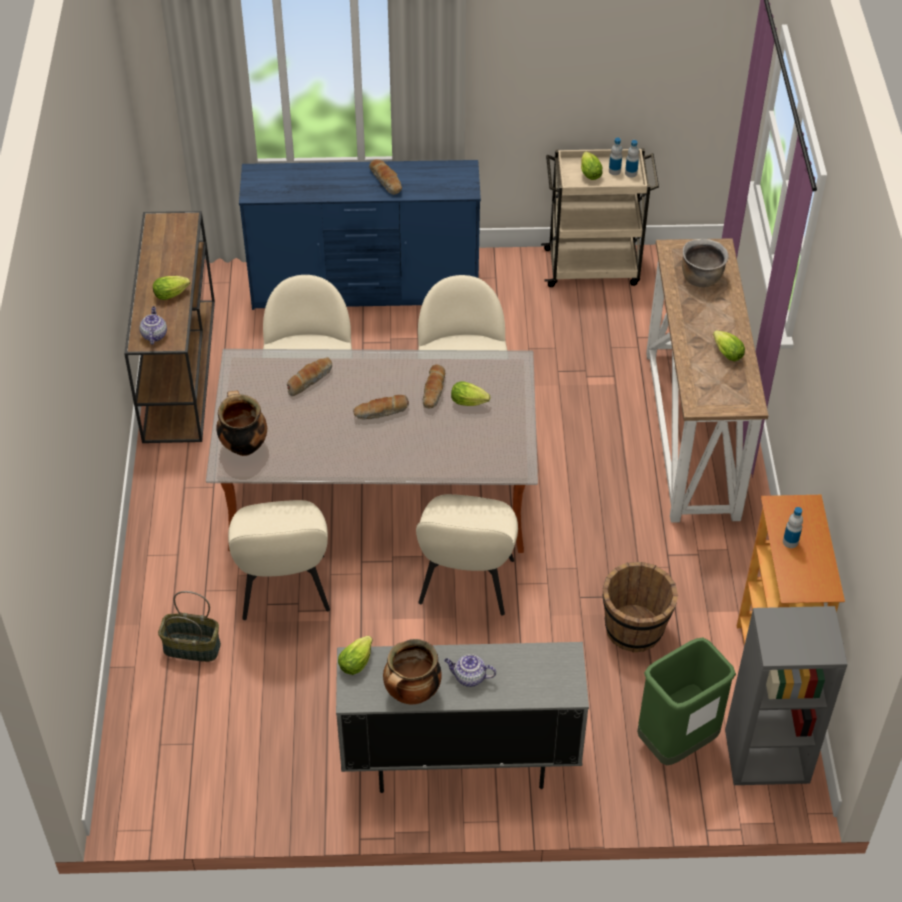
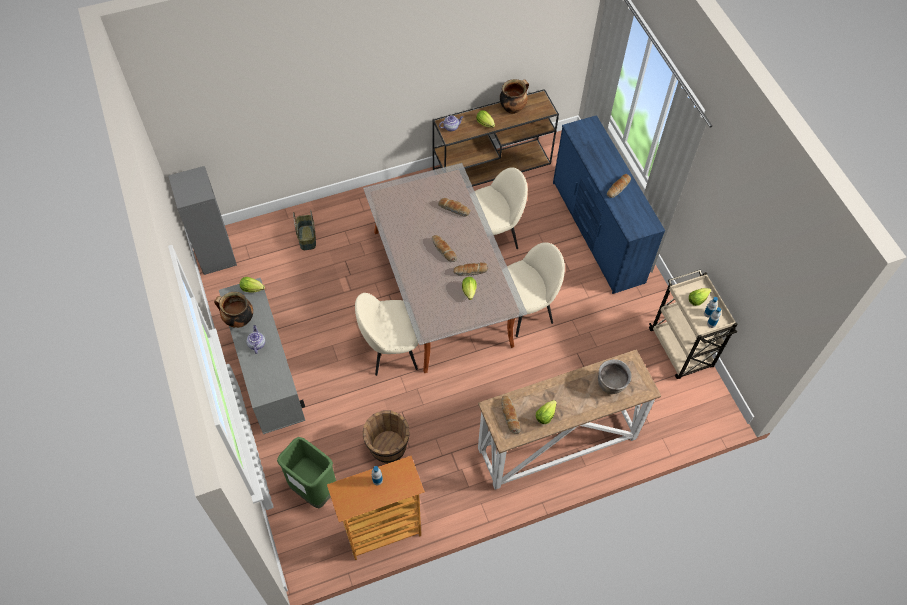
camera: 70 degrees right, 10 degrees up
(243, 445) = (393, 195): cooking pot -> cooking pot (512, 108)
(284, 590) = (357, 265): beige chair -> none
(717, 390) = (509, 416): none -> bread
(766, 757) = (317, 542): grey bookcase -> grey bookcase (215, 254)

